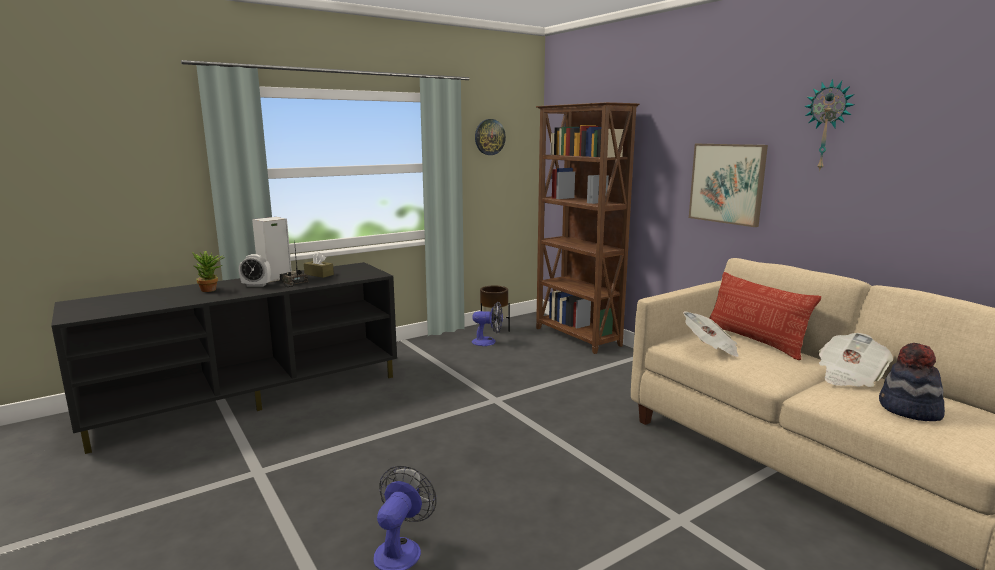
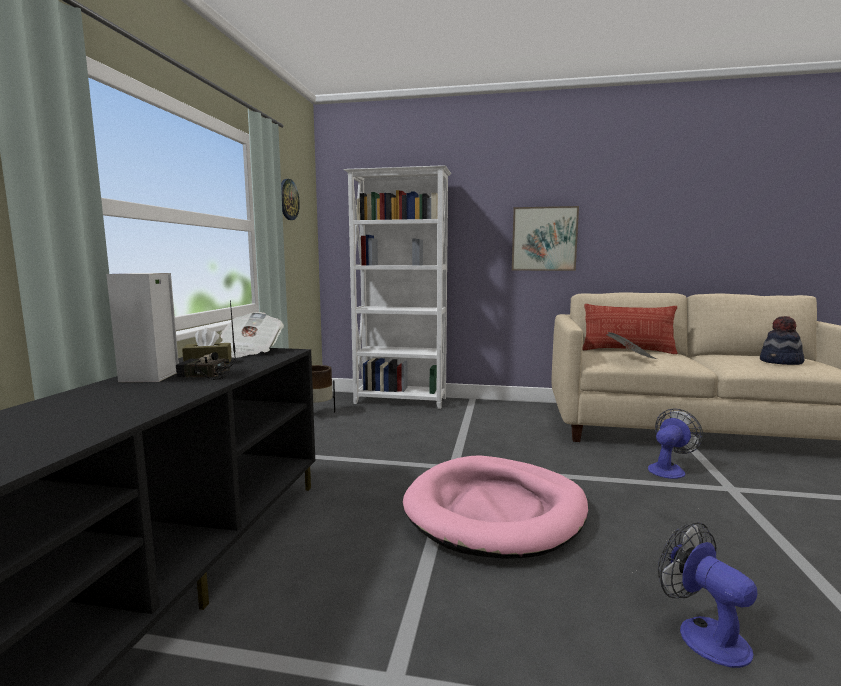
camera: 45 degrees left, 5 degrees down
(211, 290) = (80, 409): potted plant -> none
(256, 285) = (151, 388): alarm clock -> none
(454, 436) = (495, 511): none -> pink dog bed
(488, 342) = (336, 425): fan -> fan (669, 469)
(577, 337) = (401, 401): brown bookcase -> white bookcase
(827, 126) = (625, 191): wall clock -> none
(849, 377) = (715, 356): newspaper -> newspaper (250, 351)

